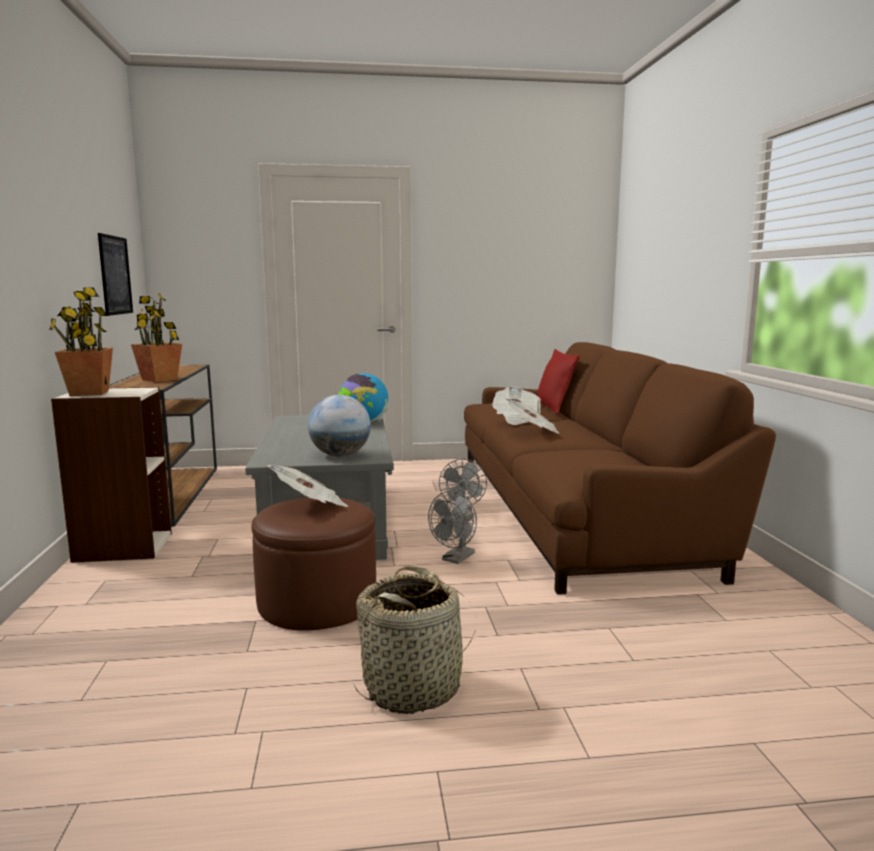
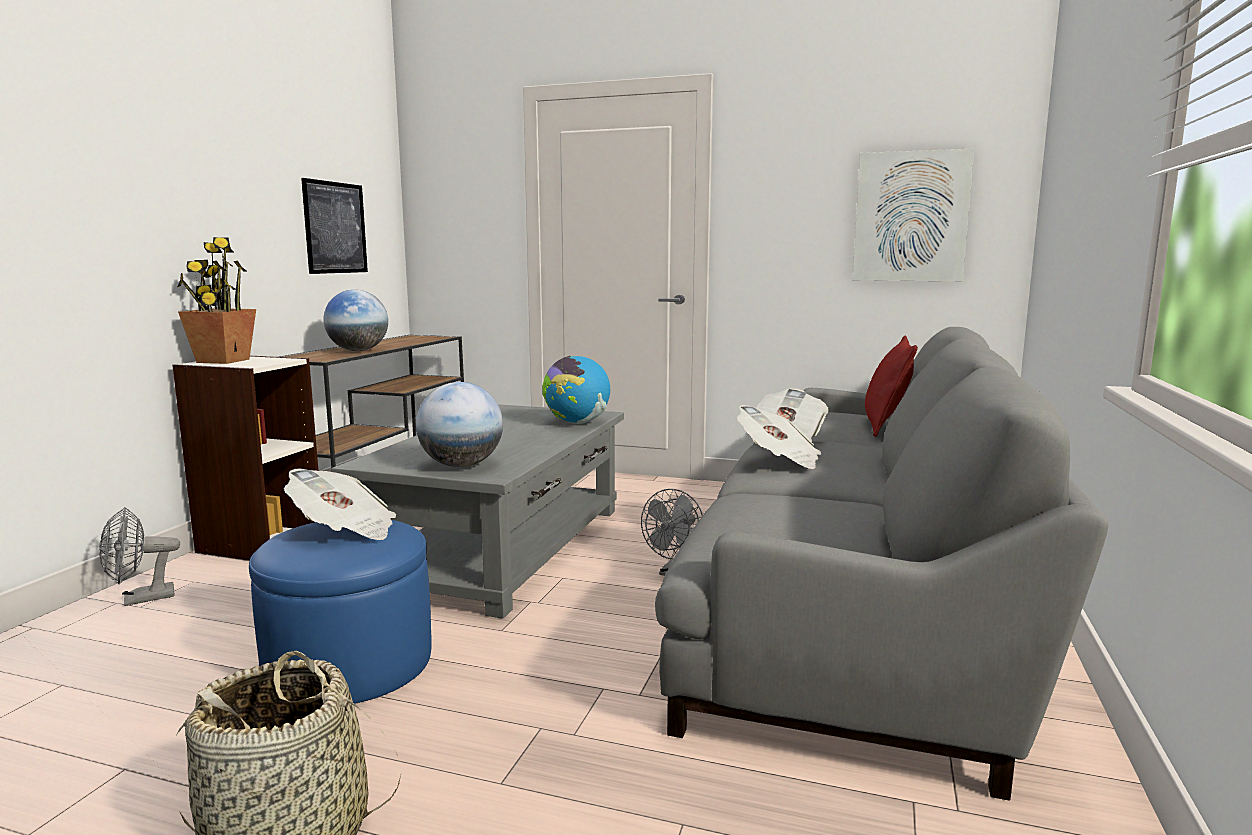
camera: 25 degrees right, 0 degrees up
(160, 379) = (358, 351): potted plant -> globe
(317, 602) = (349, 663): brown ottoman -> blue ottoman
(455, 559) = (590, 638): grey fan -> grey fan (140, 599)
(544, 271) = (910, 217): none -> picture
(572, 506) = (856, 585): brown sofa -> grey sofa

